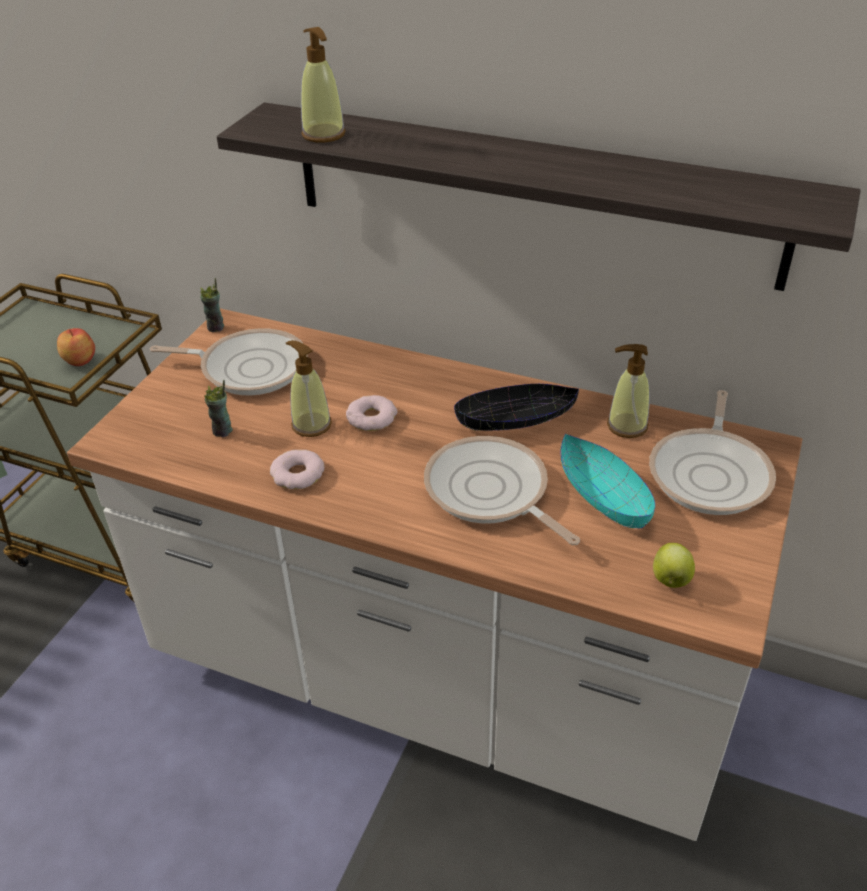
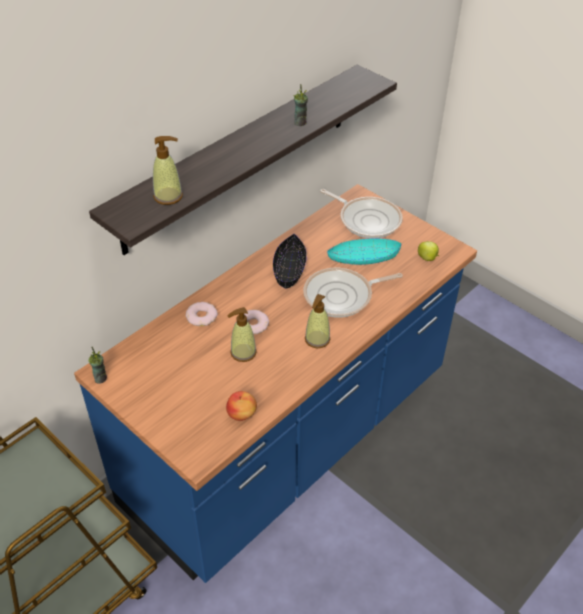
camera: 70 degrees left, 5 degrees up
(79, 361) = (47, 483): apple -> apple (242, 414)
(222, 431) = (224, 396): cup -> cup (300, 122)
(248, 367) = (162, 370): frying pan -> none
(298, 474) = (286, 368): donut -> donut (201, 316)
(439, 676) = (289, 438): white counter -> blue counter
(626, 426) = (318, 232): soap dispenser -> soap dispenser (317, 339)

